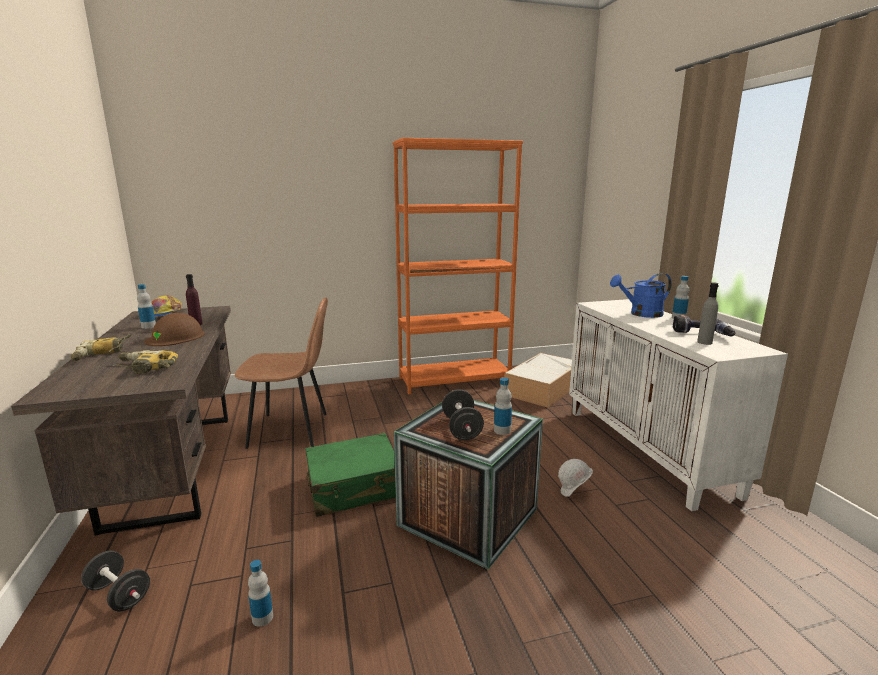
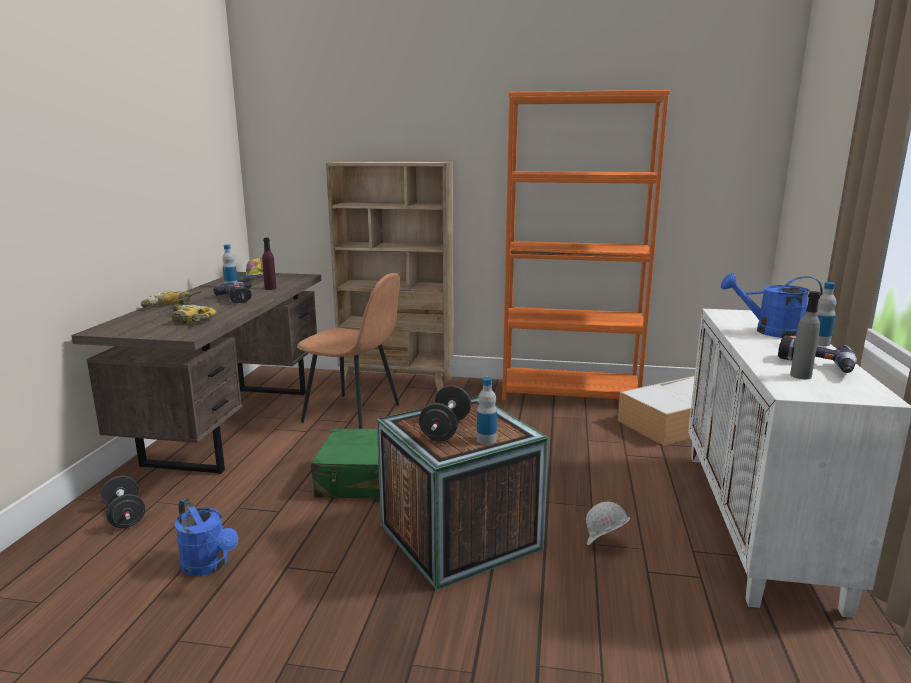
camera: 25 degrees right, 0 degrees up
(176, 337) = (240, 298): brown hard hat -> power drill
(262, 618) = (209, 565): bottle -> blue watering can
(308, 394) = (397, 382): none -> beige bookcase

